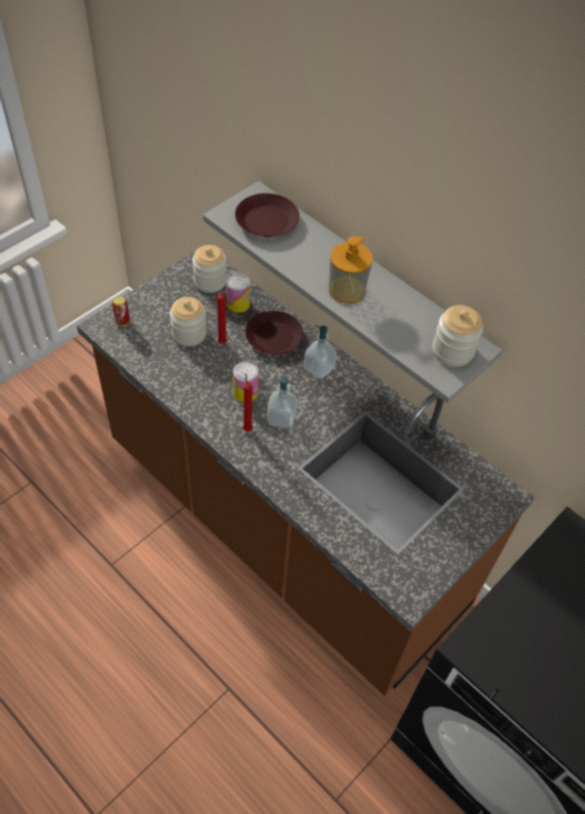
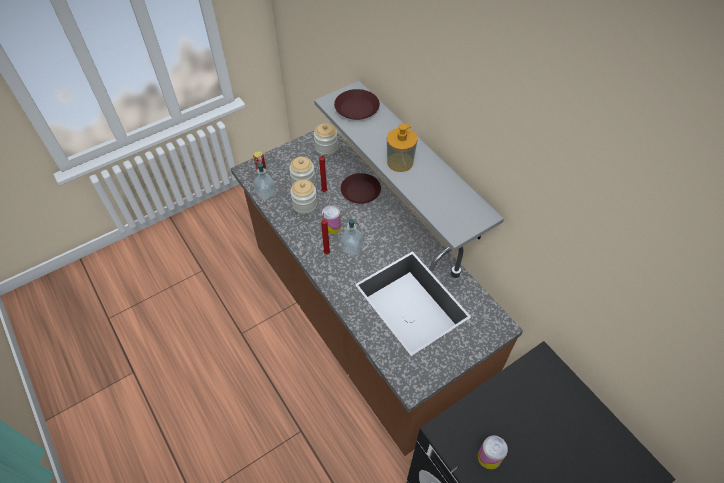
camera: 15 degrees right, 0 degrees up
(238, 304) = (341, 166): can -> can (489, 457)
(319, 368) = (387, 216): soap dispenser -> soap dispenser (266, 193)
(452, 351) = (466, 214): jar -> jar (305, 205)

